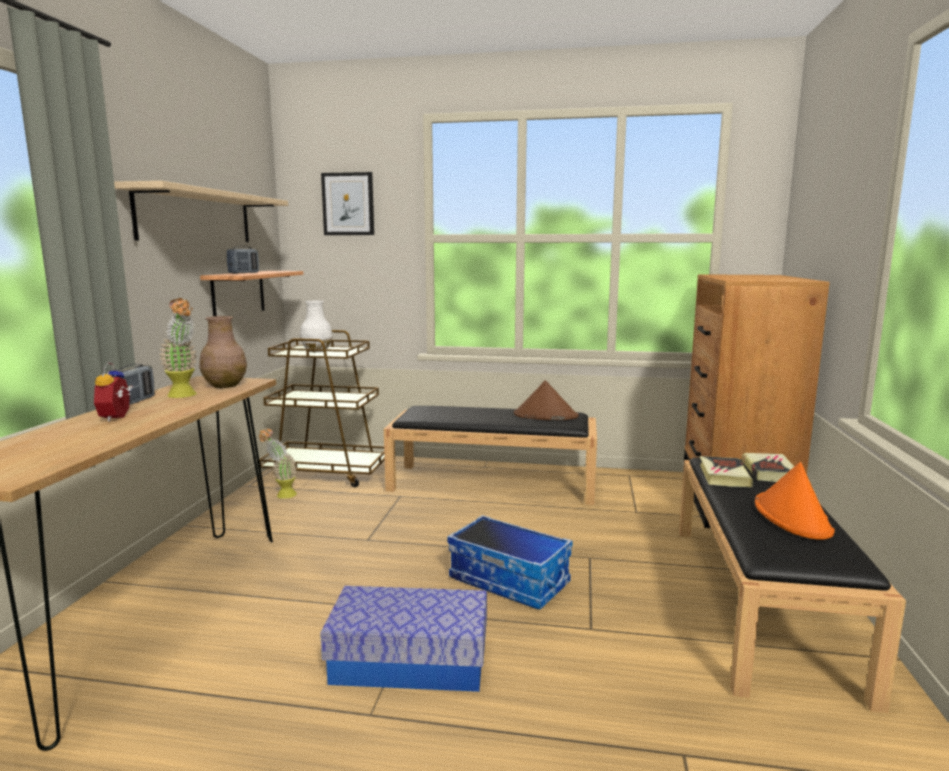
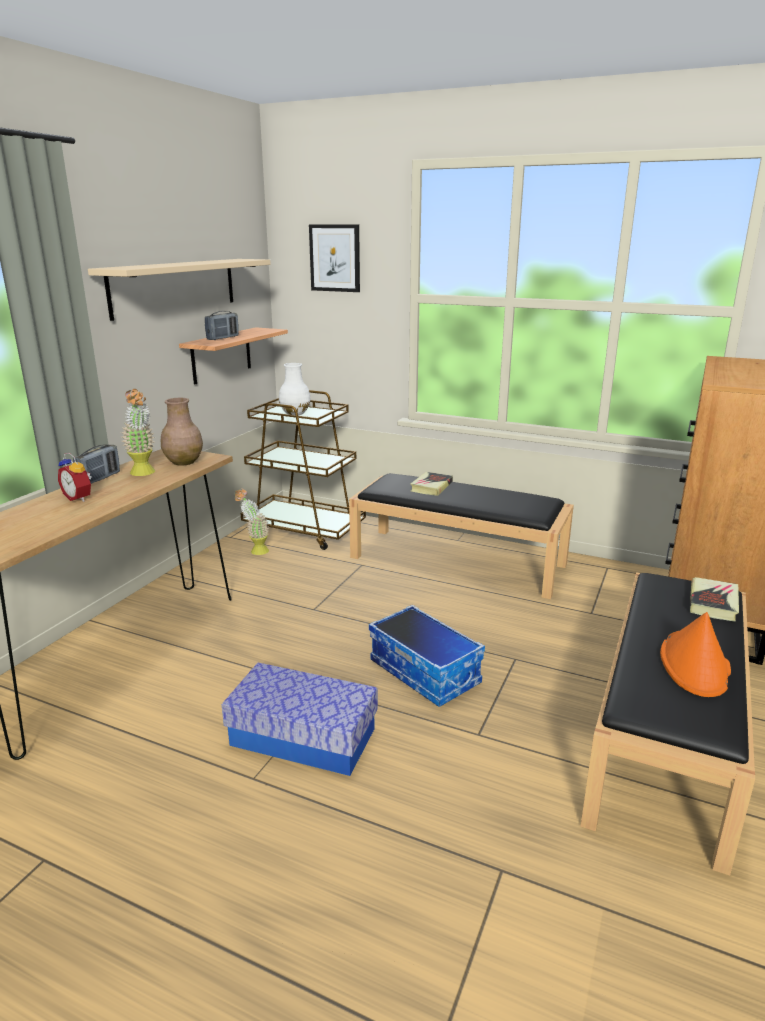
camera: 15 degrees right, 10 degrees up
(118, 417) = (79, 498): alarm clock -> alarm clock turned 60 degrees counterclockwise
(545, 415) = (514, 500): brown hat -> none
(723, 476) = (656, 602): book -> book (431, 487)

